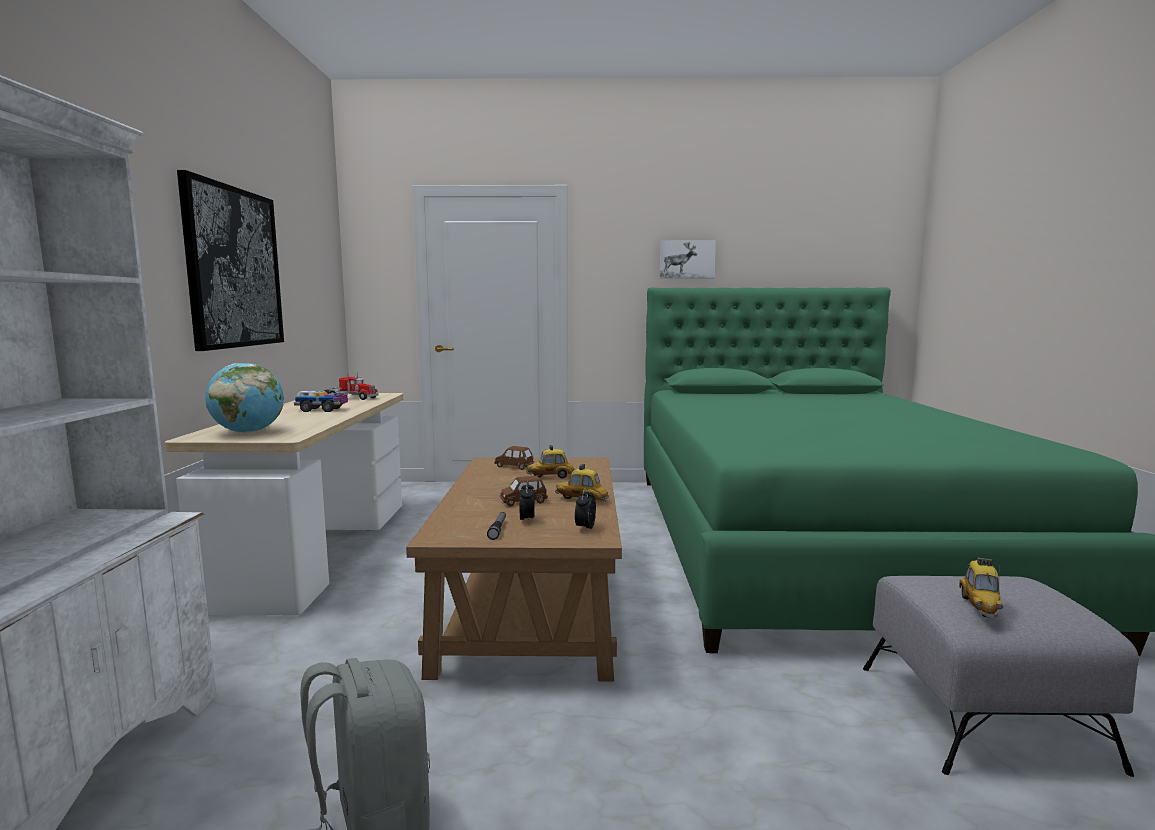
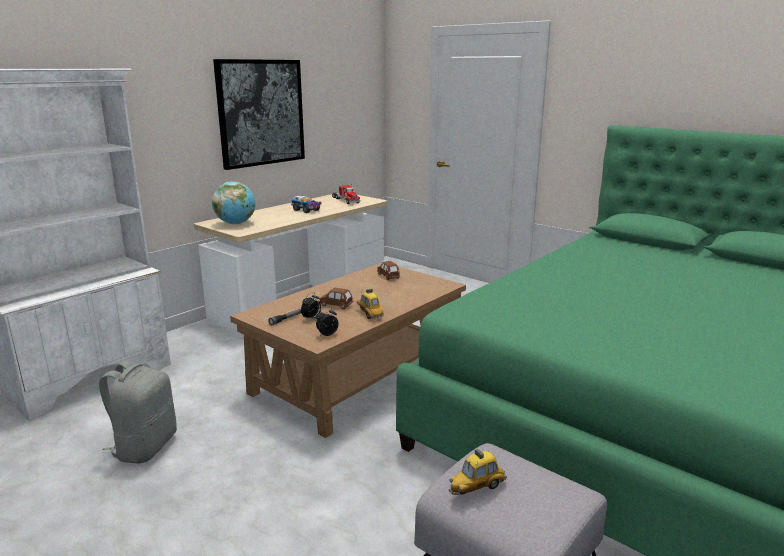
camera: 40 degrees right, 10 degrees up
(551, 477) = (391, 291): toy car -> none
(687, 259) = (658, 96): picture -> none

